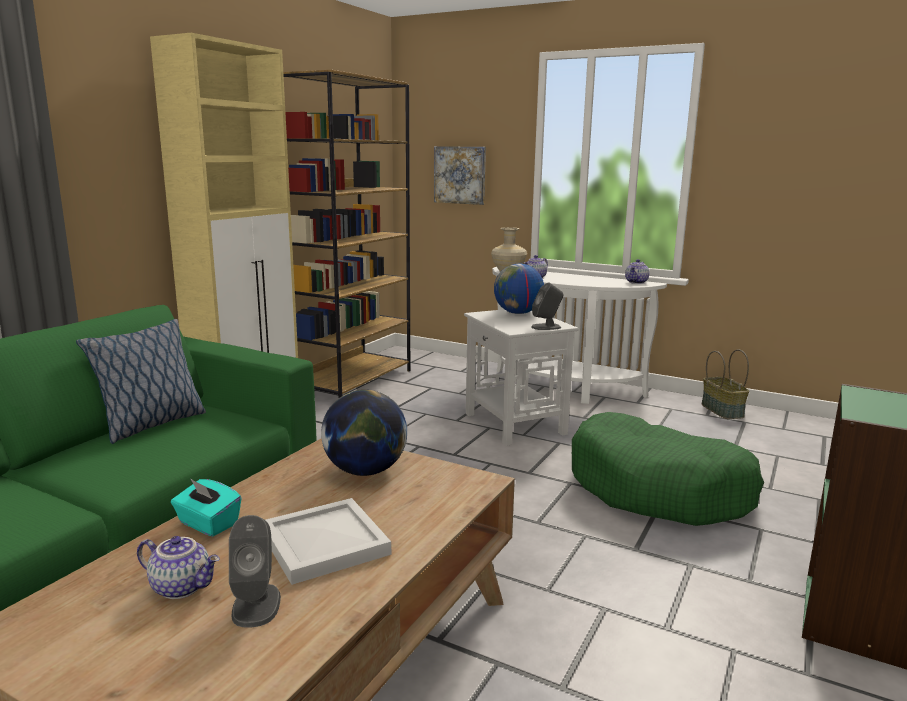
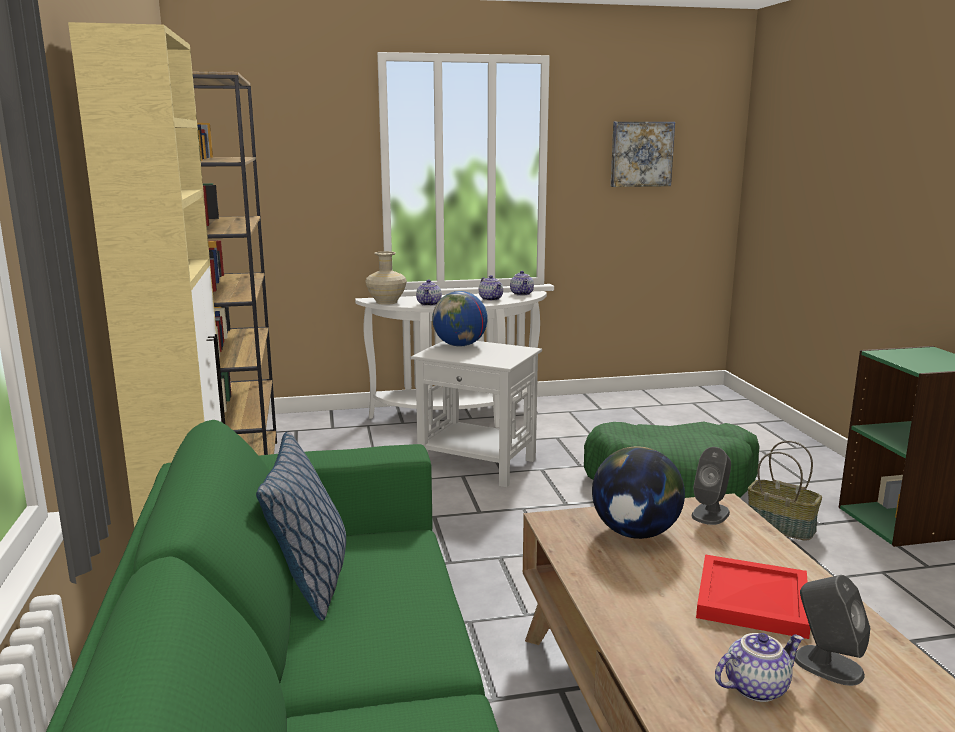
camera: 40 degrees left, 0 degrees up
(207, 524) = (641, 634): turquoise tissue box -> none
(325, 542) = (750, 598): white tray -> red tray
(460, 175) = (284, 193): picture -> picture (641, 154)
(546, 327) = (518, 353): grey speaker -> grey speaker (710, 513)
(596, 282) = (491, 299): none -> teapot
(723, 410) = (605, 402): basket -> basket (781, 526)

